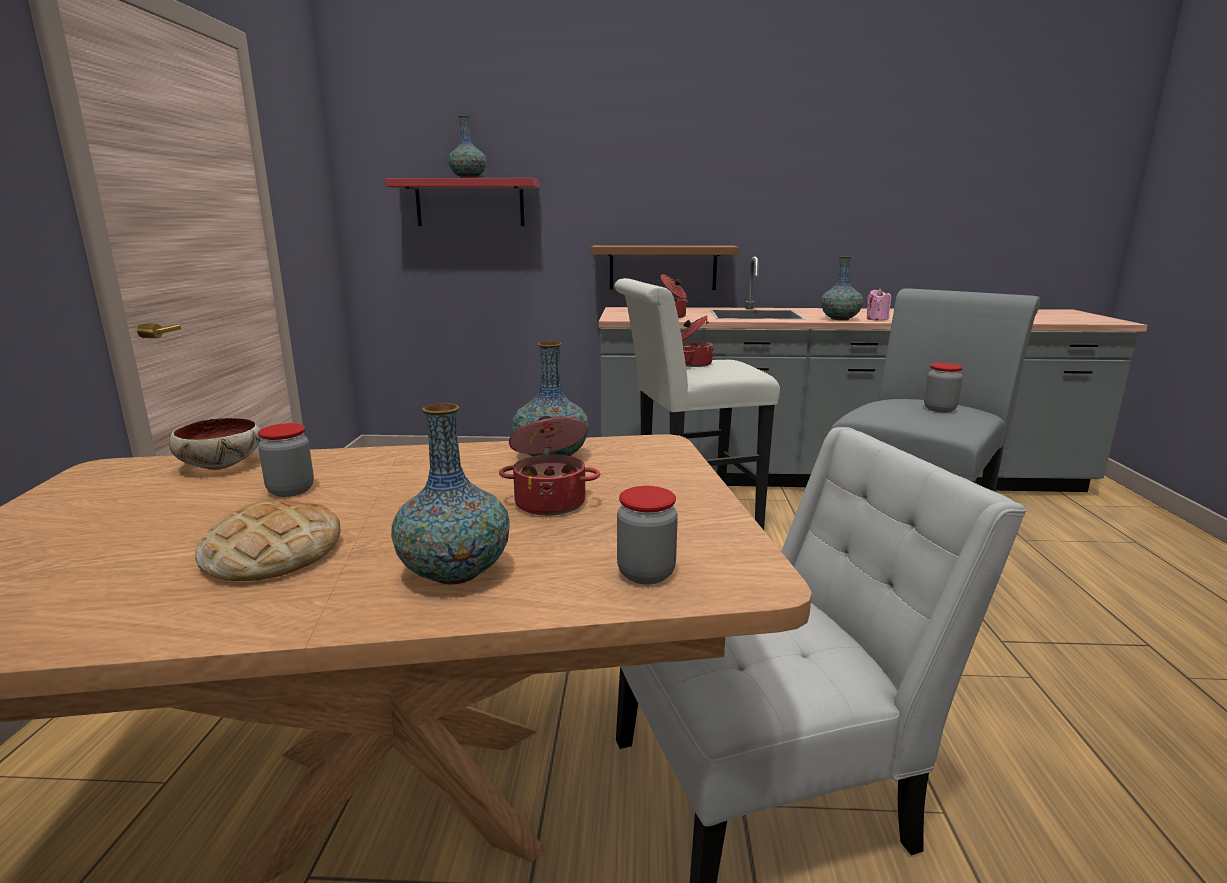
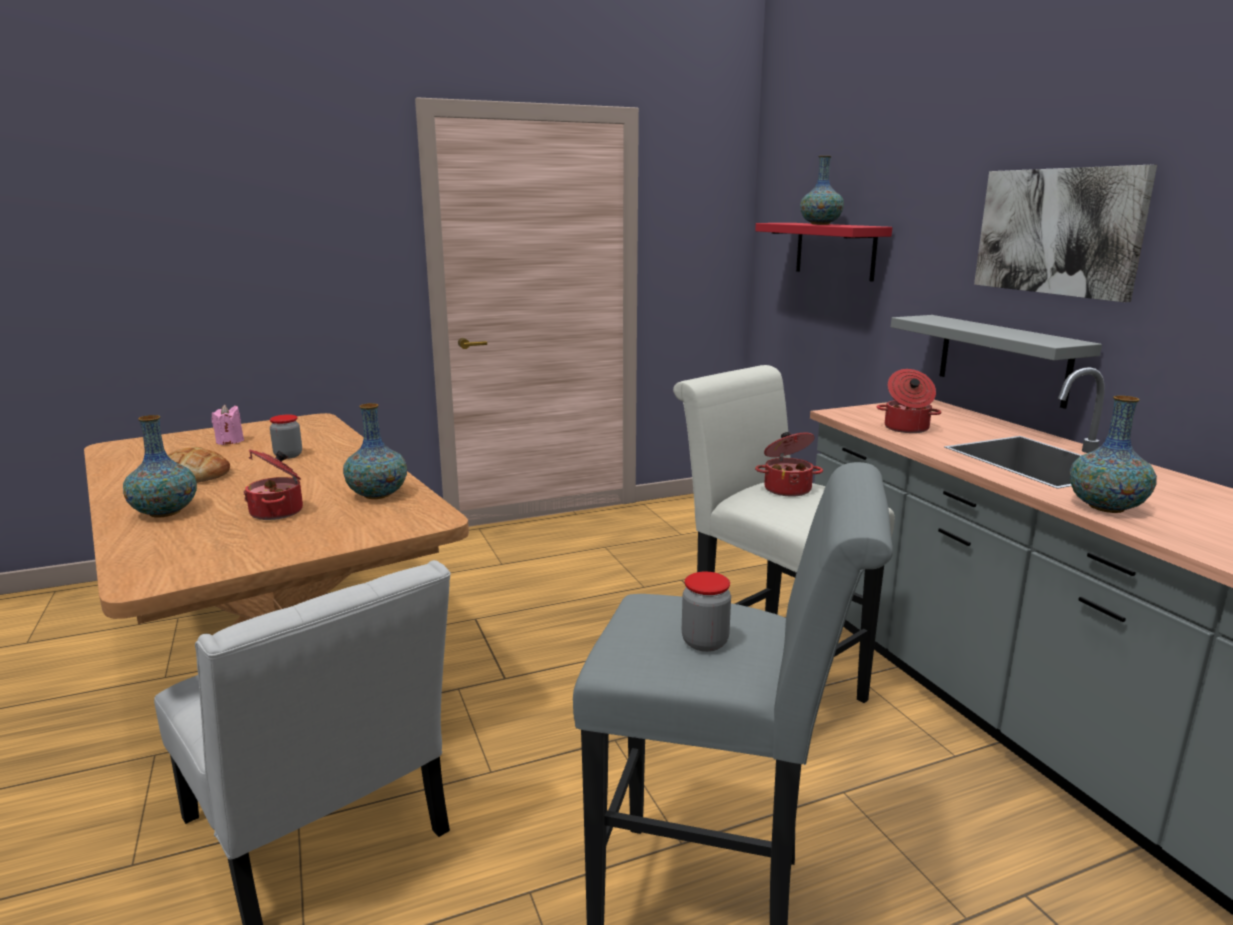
camera: 65 degrees right, 0 degrees up
(220, 464) = (329, 433): bowl -> none
(646, 573) = (156, 553): jar -> none
(663, 267) = (1003, 359): brown shelf -> grey shelf
(693, 178) = (1058, 231): none -> picture
(877, 319) = (1178, 531): pink candle -> pink candle (230, 441)

